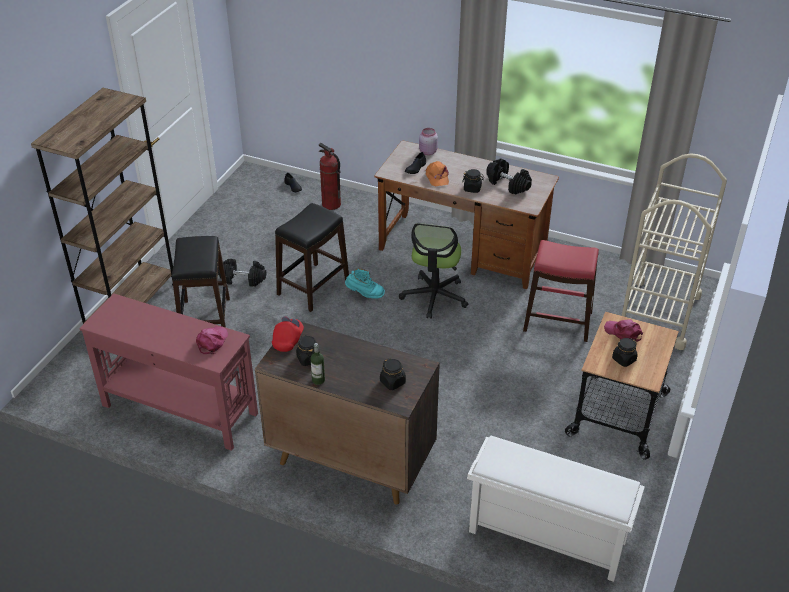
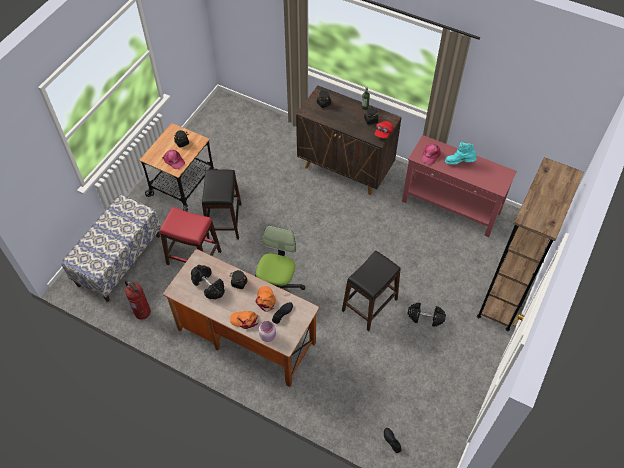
camera: 175 degrees left, 15 degrees up
(205, 320) = (448, 278): black stool -> black stool (224, 221)
(331, 204) = (355, 409): fire extinguisher -> fire extinguisher (142, 312)
(364, 294) = (330, 294): turquoise boot -> turquoise boot (459, 162)
(456, 161) = (245, 320): none -> orange cap
(545, 537) = (248, 123): white shoe rack -> none
(659, 313) = (119, 259): beige cart -> bench

